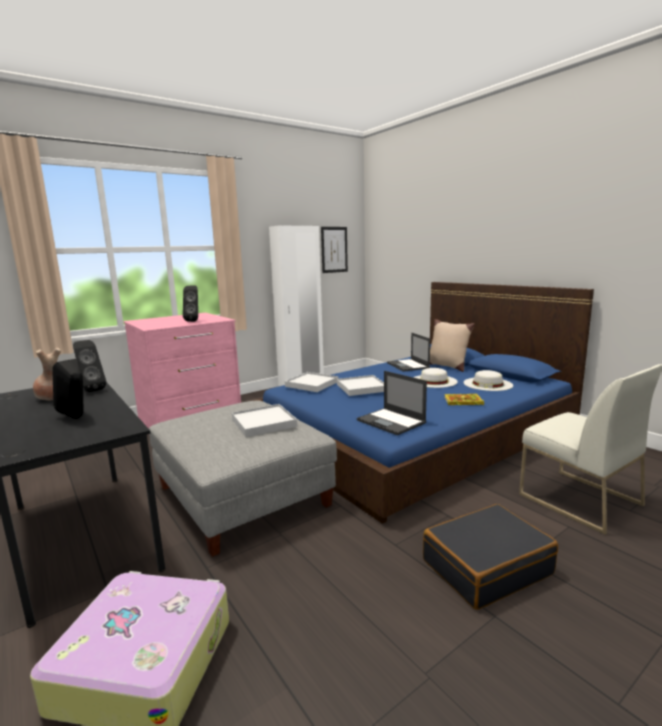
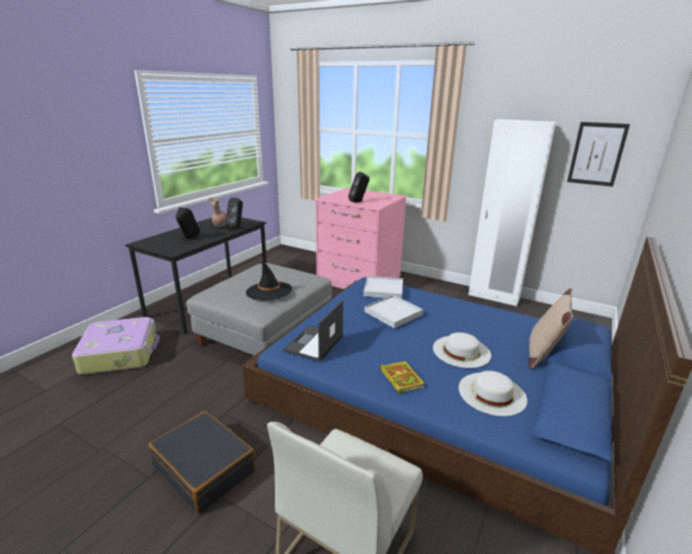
camera: 65 degrees right, 10 degrees up
(264, 423) = (269, 291): white tray -> black hat
(408, 365) = (510, 327): laptop -> none

